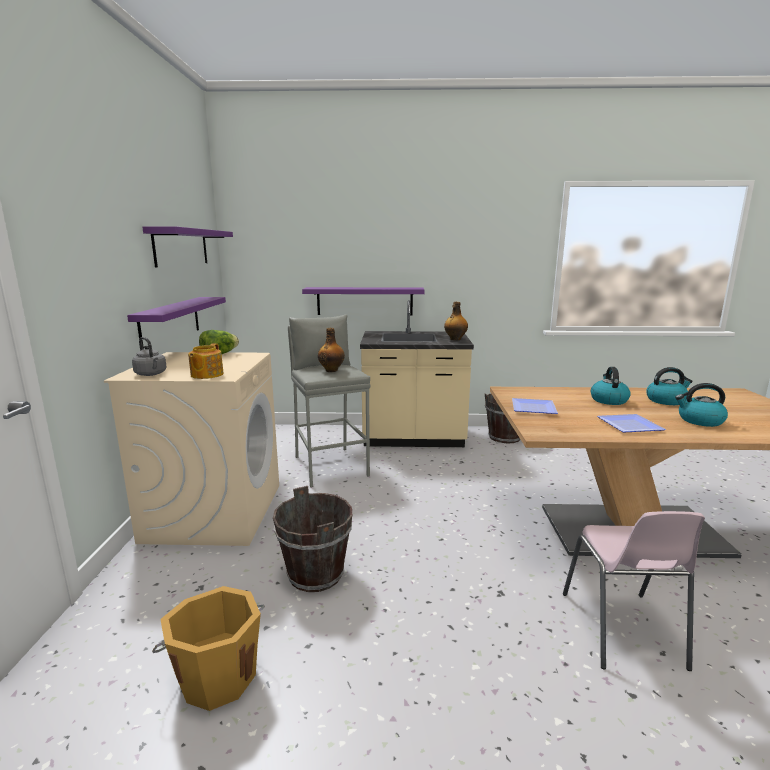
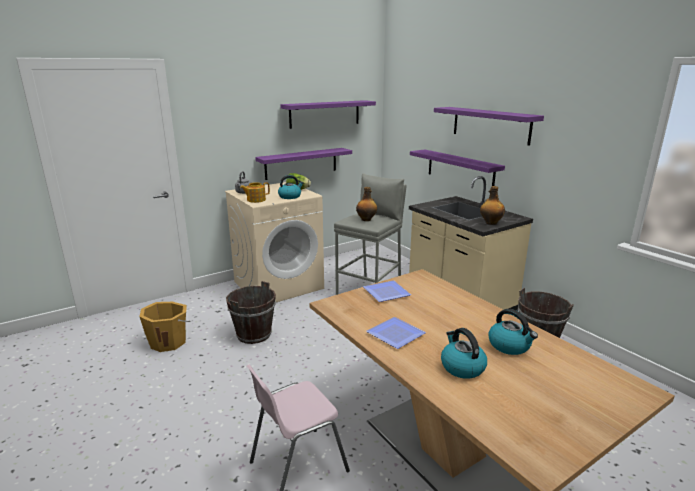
camera: 55 degrees right, 5 degrees up
(400, 248) = (490, 125): none -> purple shelf
(608, 400) = (461, 318): kettle -> kettle (290, 196)

